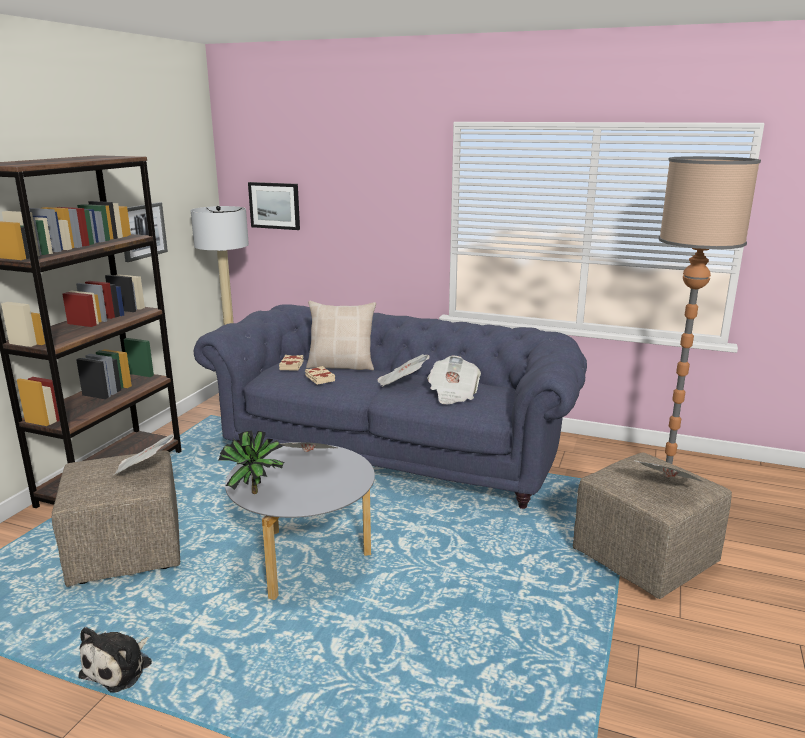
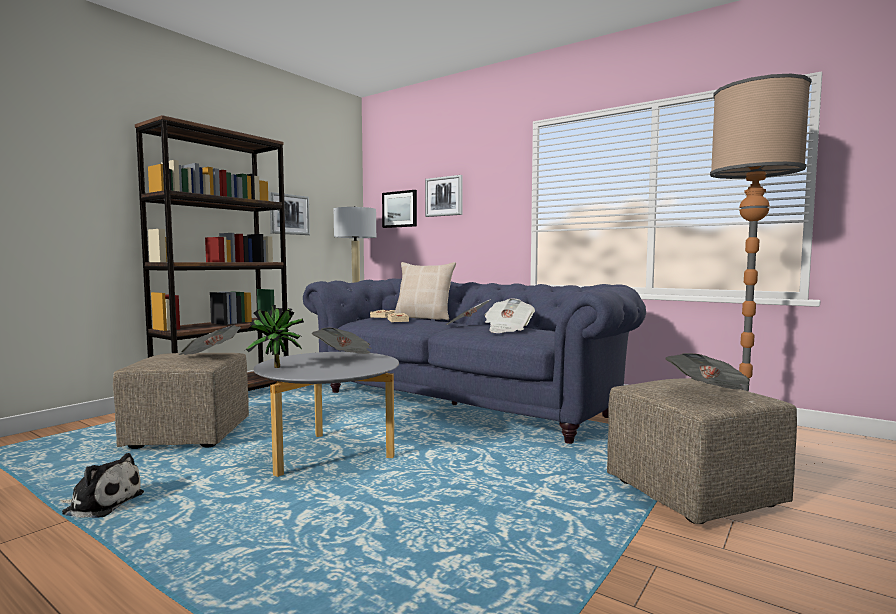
camera: 15 degrees right, 15 degrees down
(120, 667) = (101, 504): plush toy -> plush toy turned 120 degrees counterclockwise
(337, 197) = (444, 196): none -> picture

